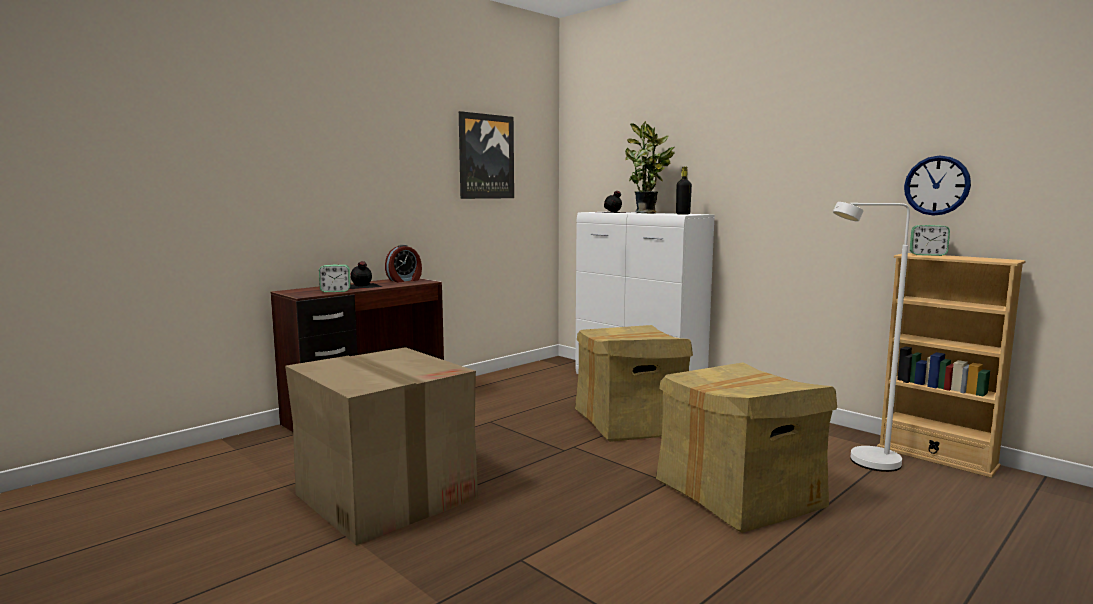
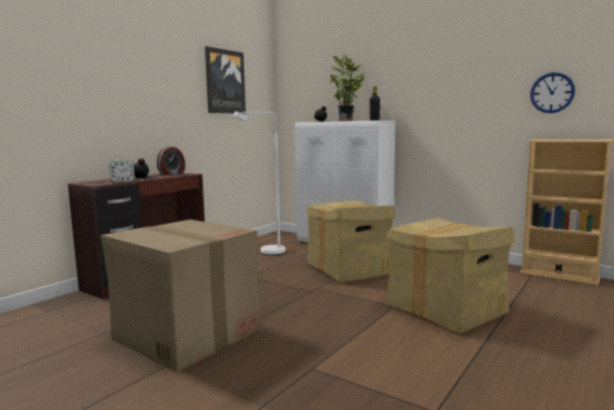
camera: 10 degrees left, 0 degrees up
(863, 463) = (516, 283): white floor lamp -> white floor lamp (266, 252)
(927, 255) = (549, 139): alarm clock -> none

